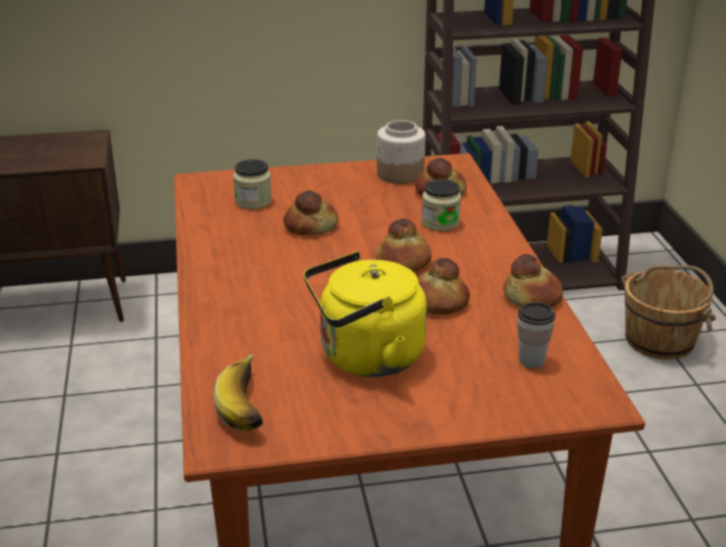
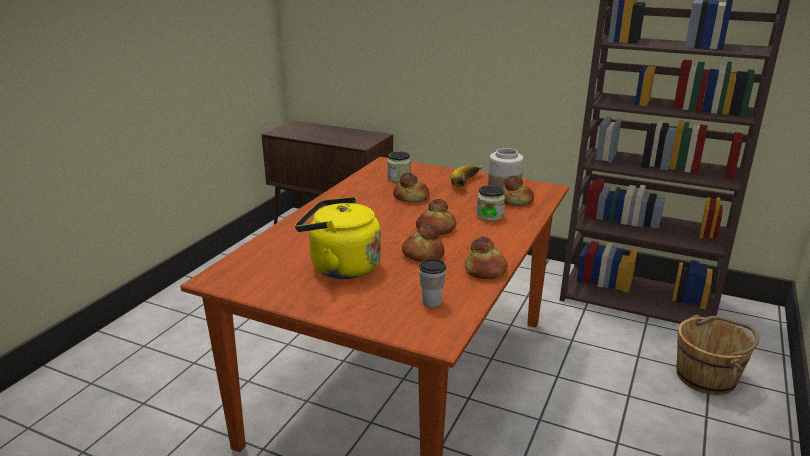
camera: 35 degrees right, 5 degrees down
(251, 406) = (251, 268): banana -> banana (469, 183)

